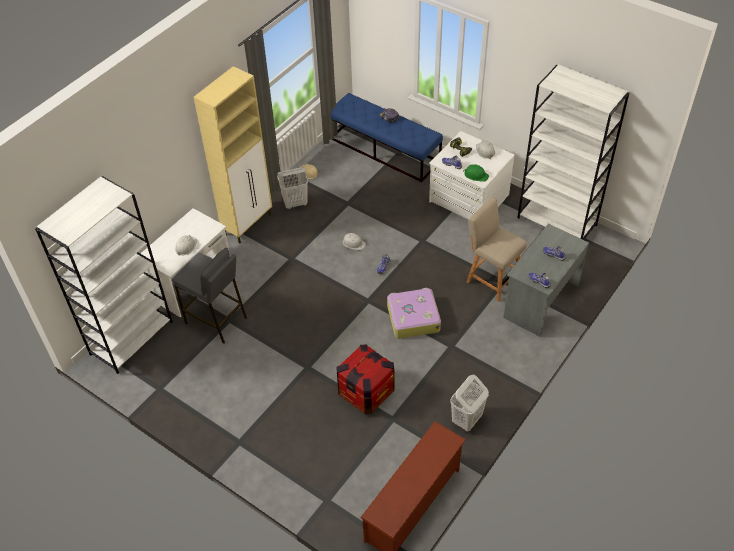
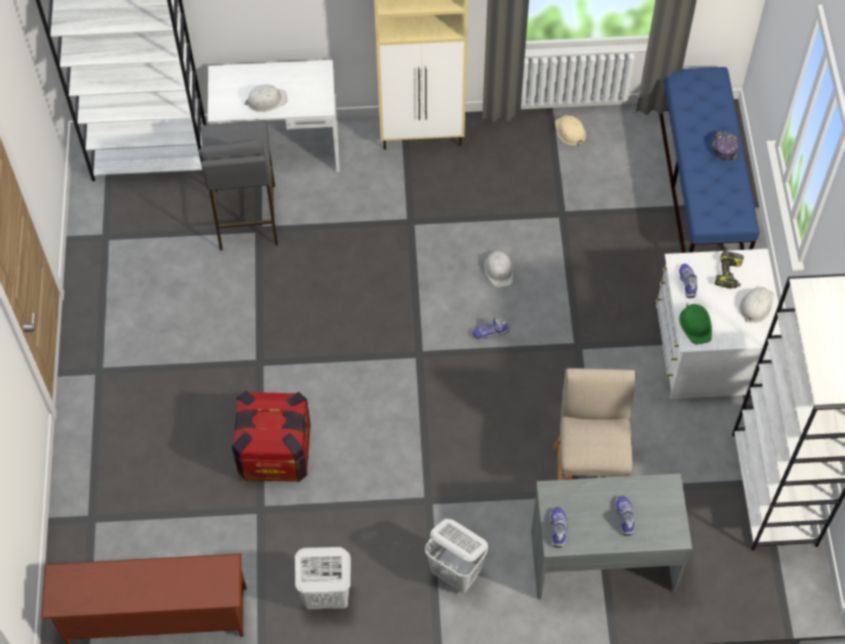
camera: 50 degrees right, 10 degrees up
(295, 203) = (506, 157): white laundry basket -> white laundry basket (456, 573)
(412, 318) = (435, 424): suitcase -> none

